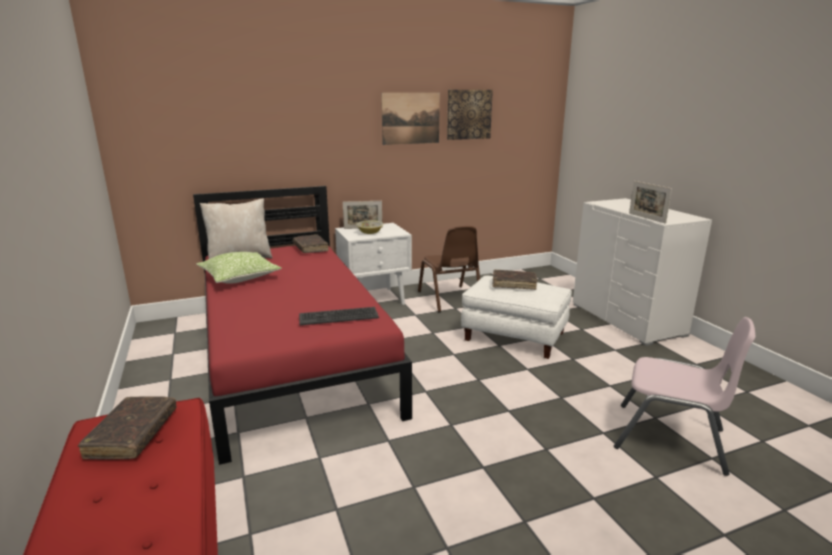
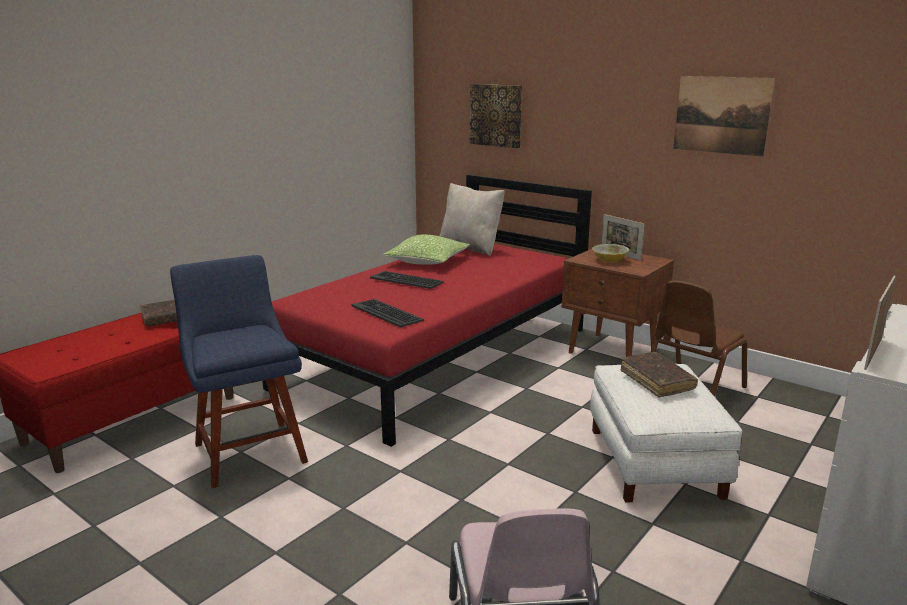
camera: 60 degrees right, 0 degrees up
(274, 293) = (407, 280): none -> keyboard
(310, 248) = (537, 258): brown book -> none
(338, 502) = (248, 450): none -> blue chair
(375, 299) = (613, 351): white nightstand -> brown nightstand
(468, 114) = (827, 116): picture -> picture (496, 115)

